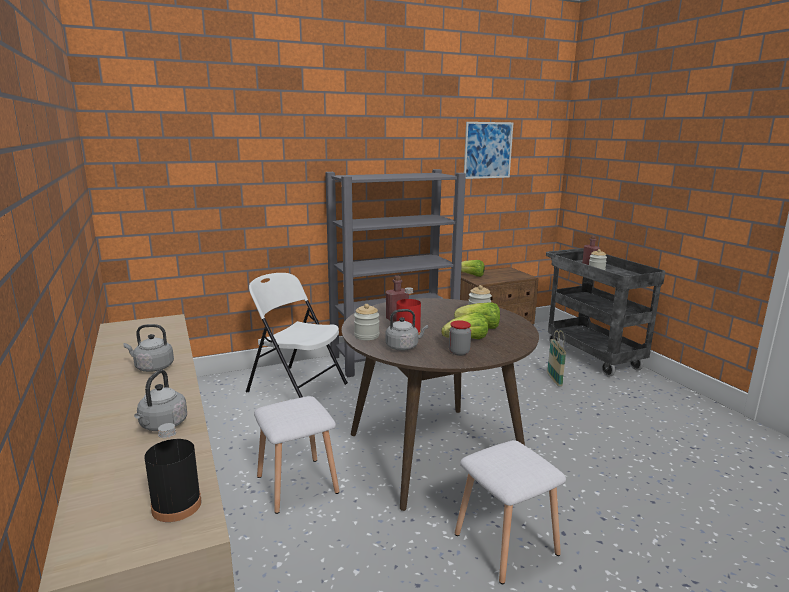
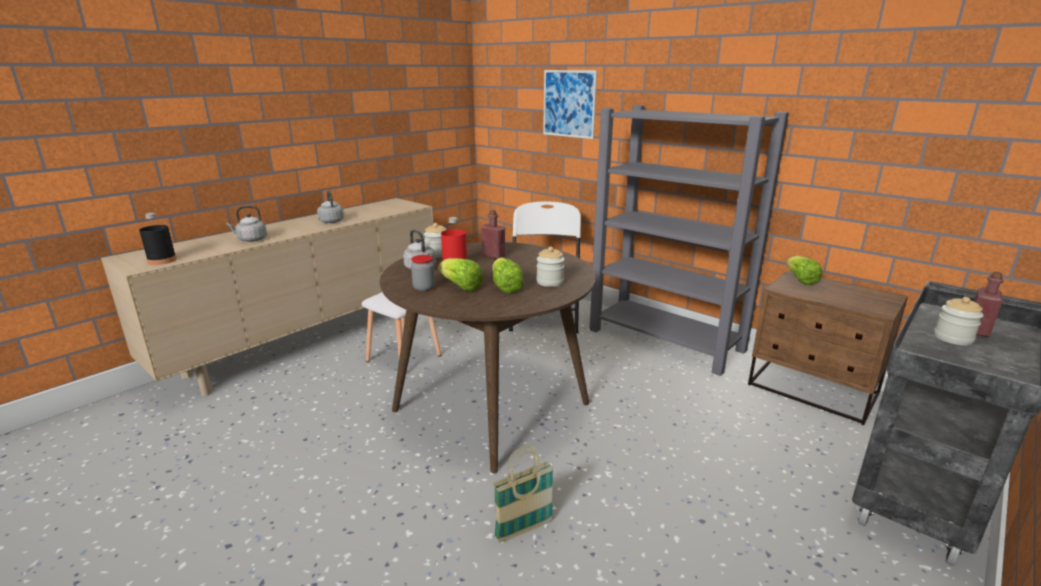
camera: 65 degrees right, 5 degrees up
(488, 150) = (896, 86): picture -> picture (569, 104)
(505, 545) = (367, 476): white stool -> none
(554, 380) = (764, 464): basket -> basket (524, 529)

